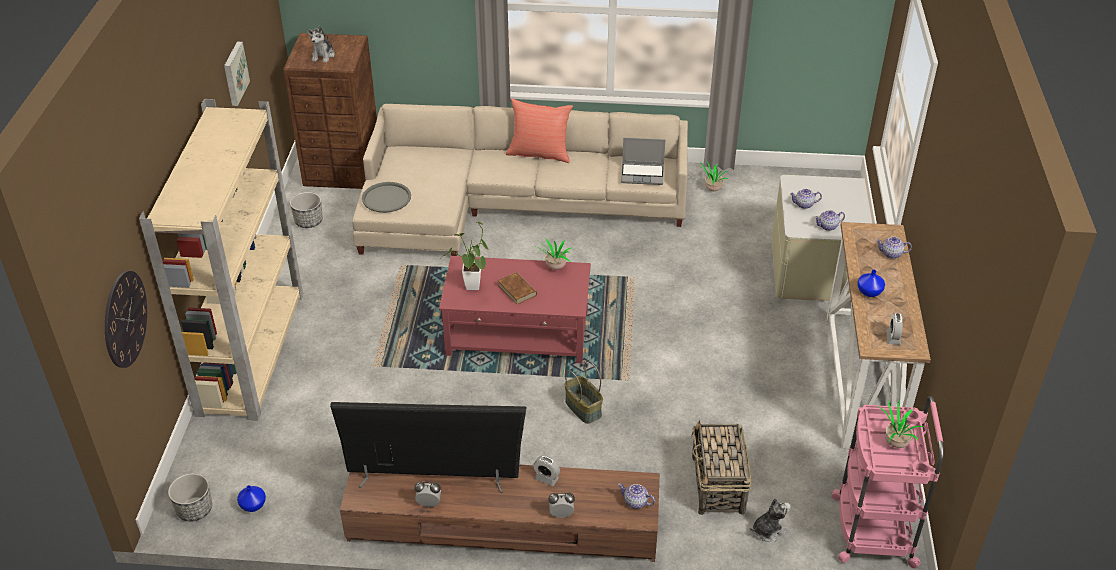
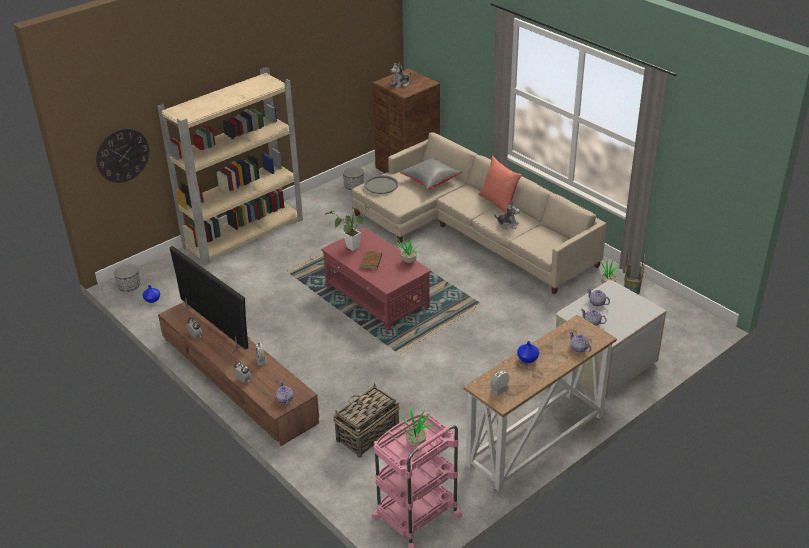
camera: 45 degrees right, 5 degrees down
(234, 73) = (317, 67): picture -> none
(434, 165) = (430, 181): none -> grey pillow
(584, 408) = (355, 353): basket -> basket (632, 286)
(643, 174) = (543, 243): laptop -> none
(768, 530) = (359, 474): plush toy -> plush toy (507, 224)

